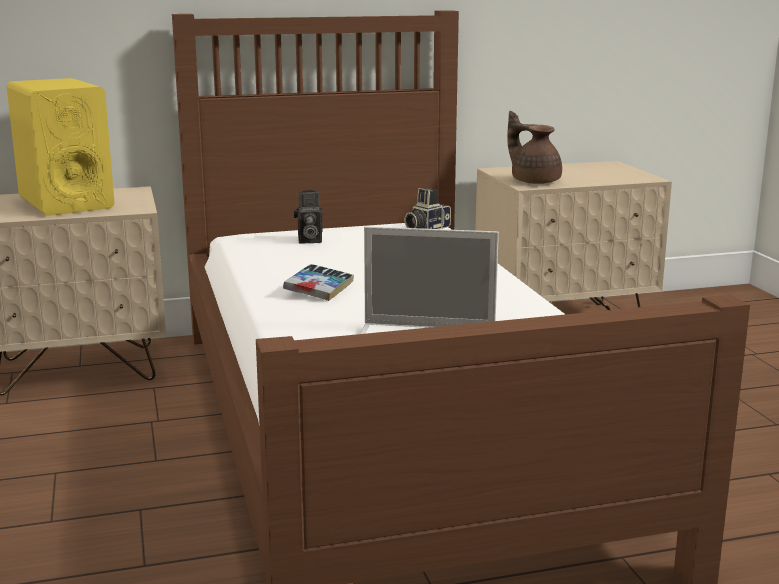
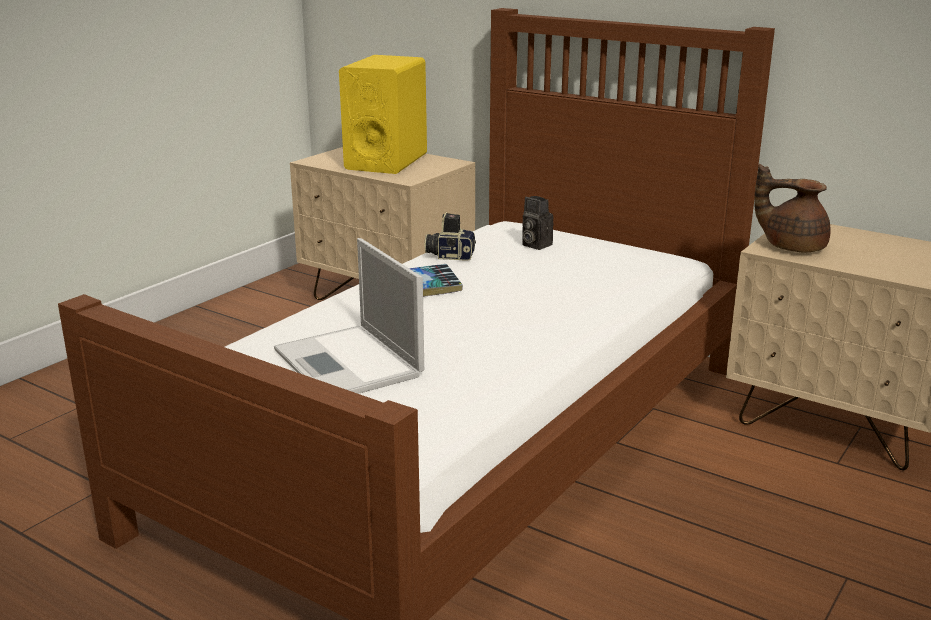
camera: 50 degrees right, 5 degrees up
(426, 228) = (657, 265): camera -> camera (450, 255)
(534, 181) = (791, 246): brown teapot -> brown teapot turned 75 degrees counterclockwise

